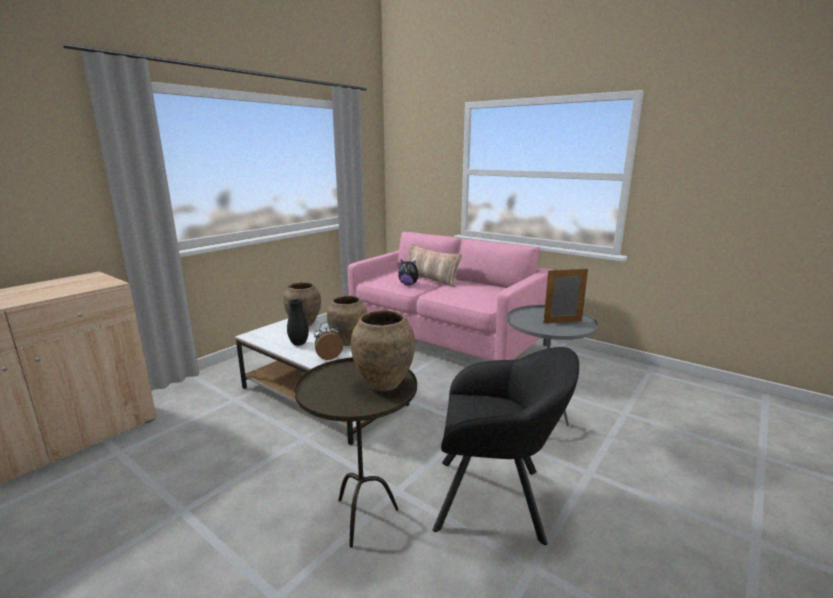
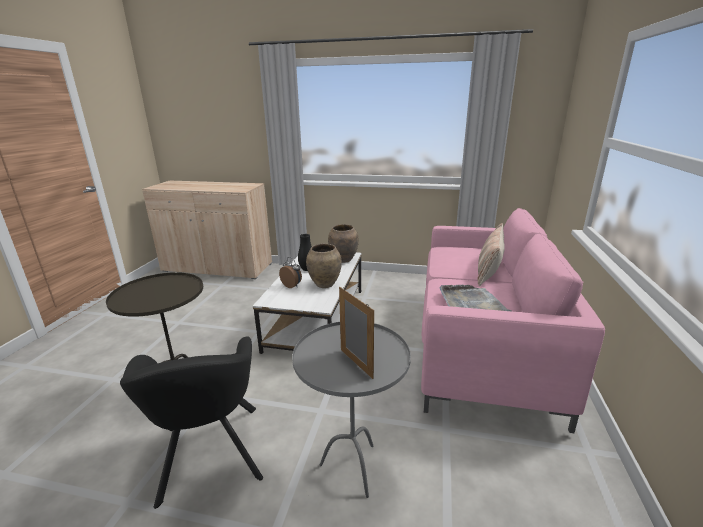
camera: 65 degrees right, 5 degrees up
(383, 384) = (160, 300): brown vase -> none
(408, 284) = (453, 264): plush toy -> none
(478, 293) = (471, 303): none -> grey tray

